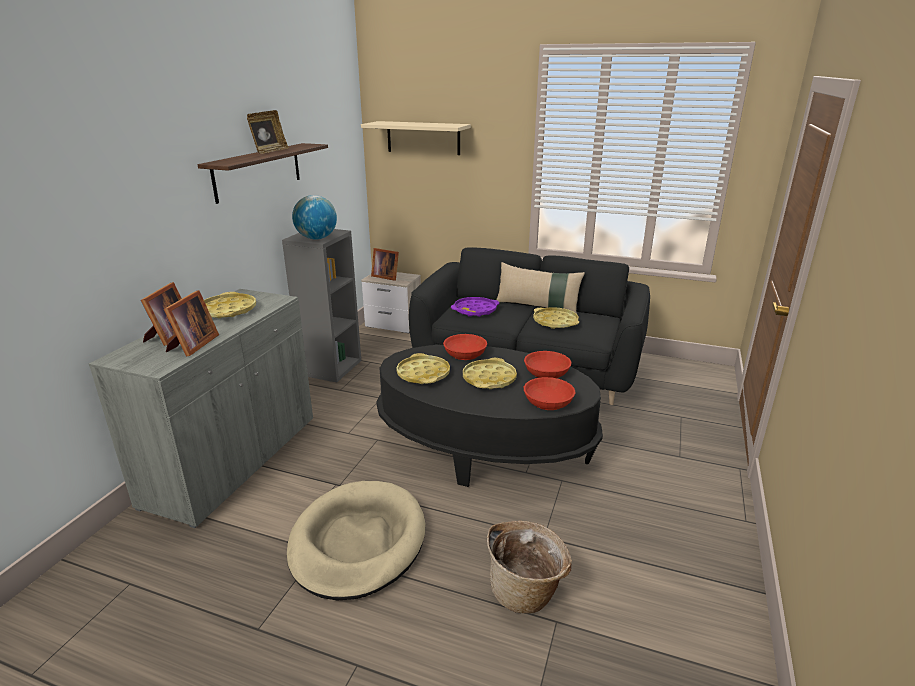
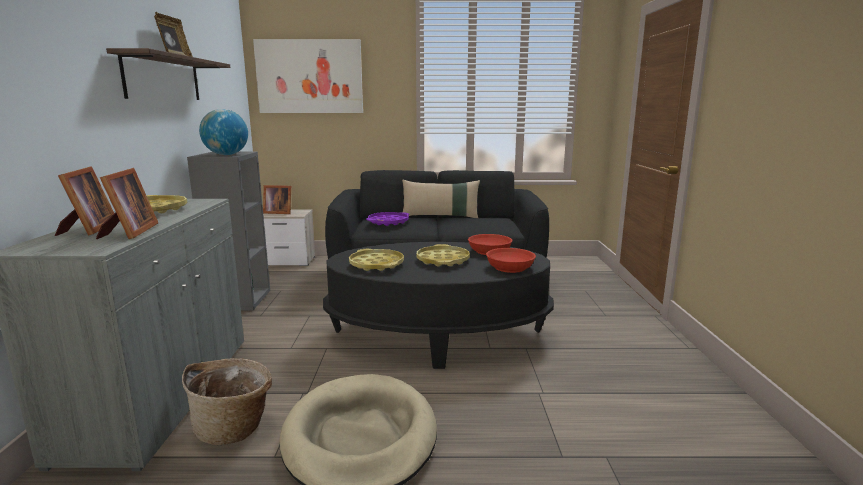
camera: 20 degrees left, 10 degrees down
(423, 138) = (309, 77): beige shelf -> picture
(465, 353) = (404, 248): red bowl -> none
(526, 591) = (560, 439): basket -> basket (234, 428)
(555, 322) = (466, 222): yellow tray -> none

